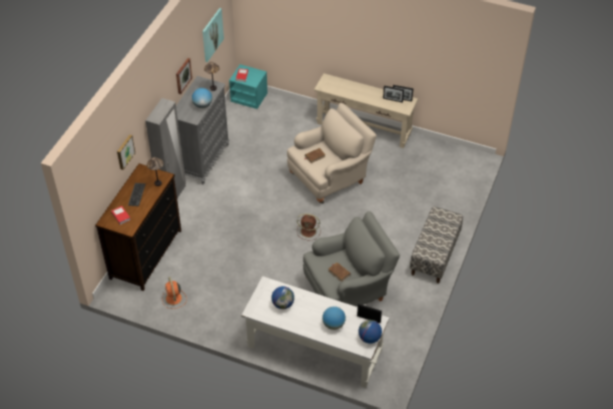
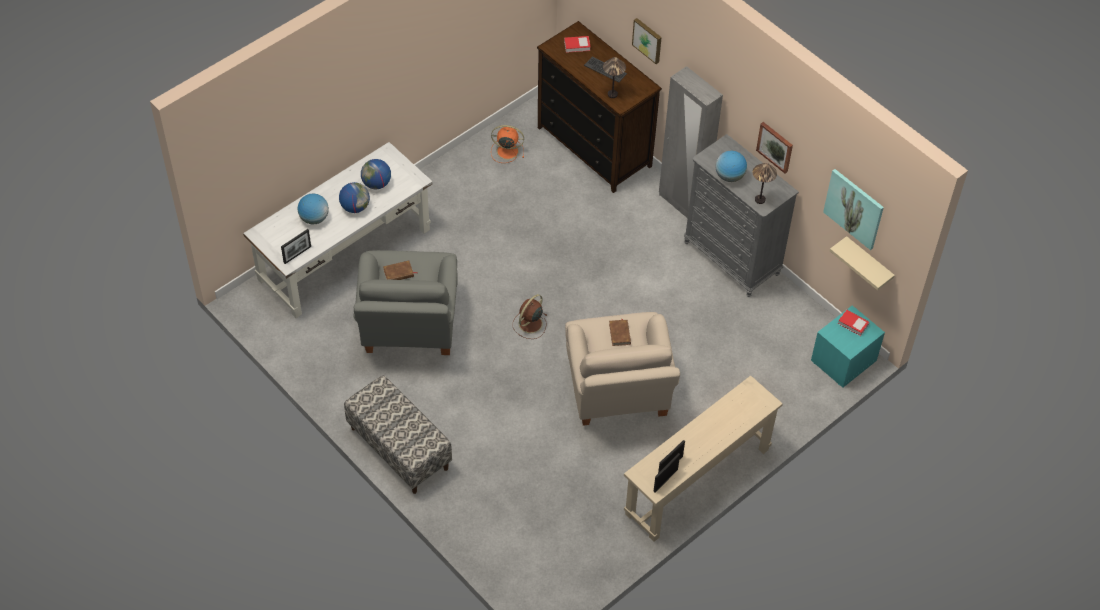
camera: 115 degrees right, 5 degrees up
(222, 50) = (868, 263): none -> beige shelf
(369, 338) = (271, 243): globe -> globe (355, 207)

